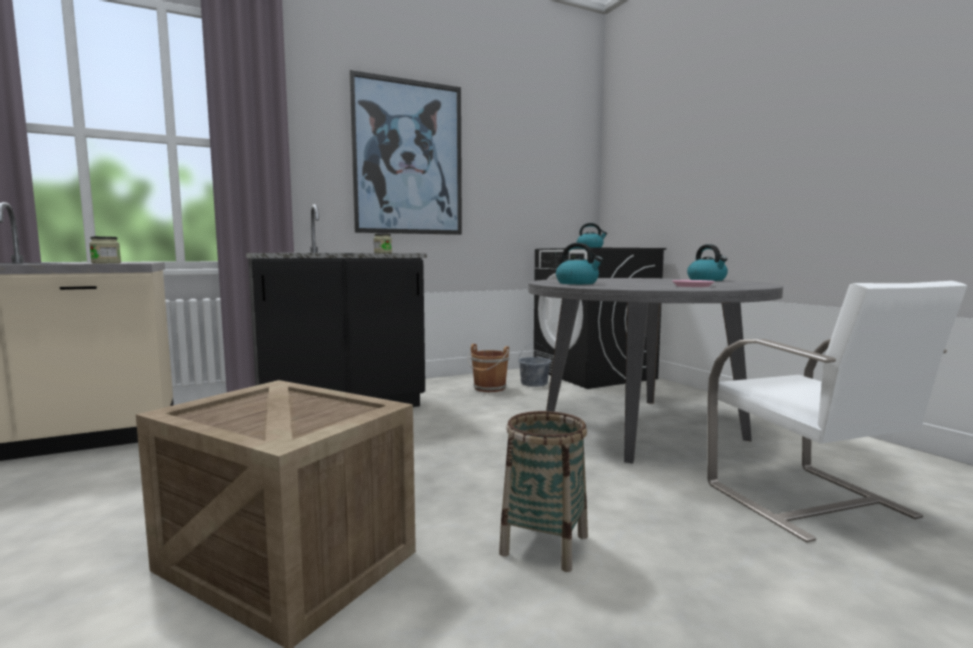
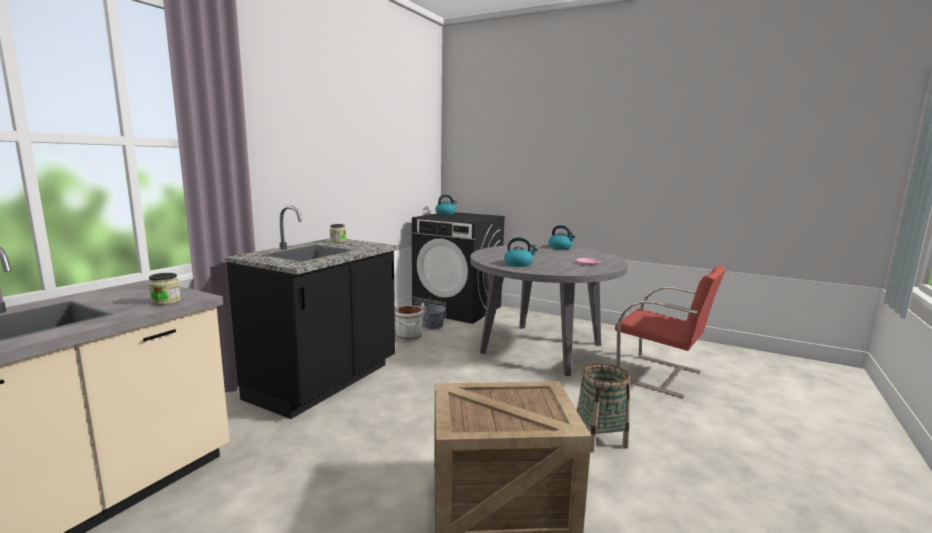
camera: 35 degrees left, 5 degrees up
(408, 158) = (328, 148): picture -> none
(489, 388) = (409, 337): brown bucket -> white bucket
(810, 501) = (661, 376): white chair -> red chair

